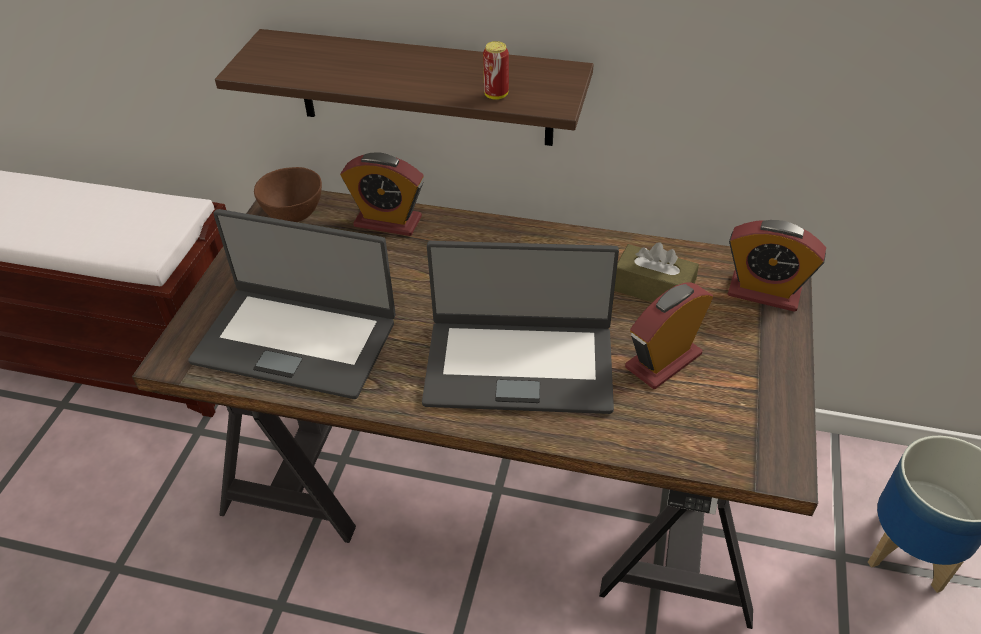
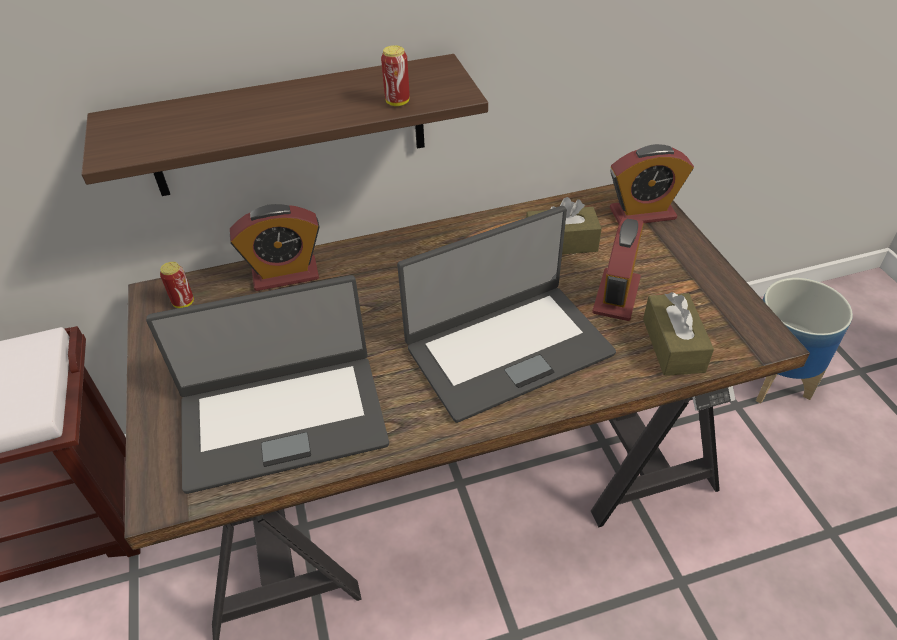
camera: 30 degrees left, 0 degrees up
(295, 214) = (183, 303): brown bowl -> can
(678, 430) = (673, 345): none -> brown tissue box

